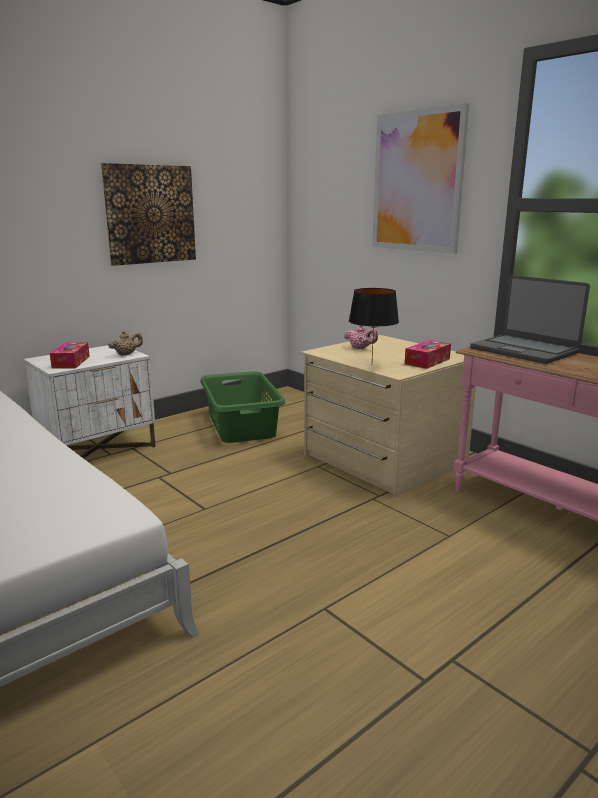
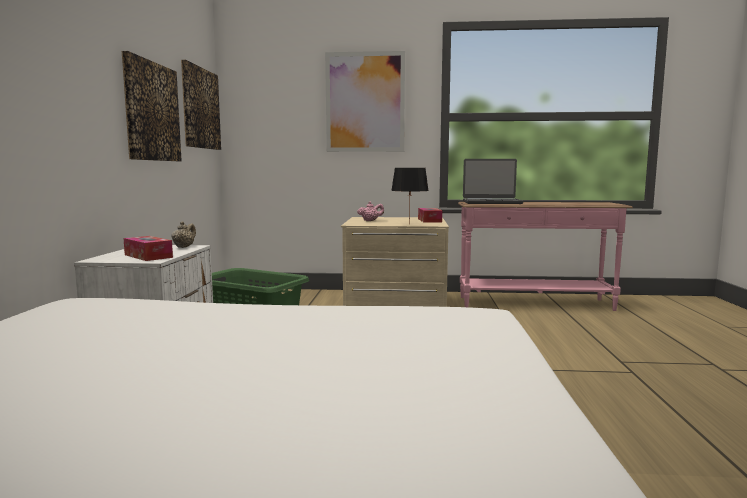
camera: 45 degrees left, 10 degrees down
(245, 196) = (200, 108): none -> picture

